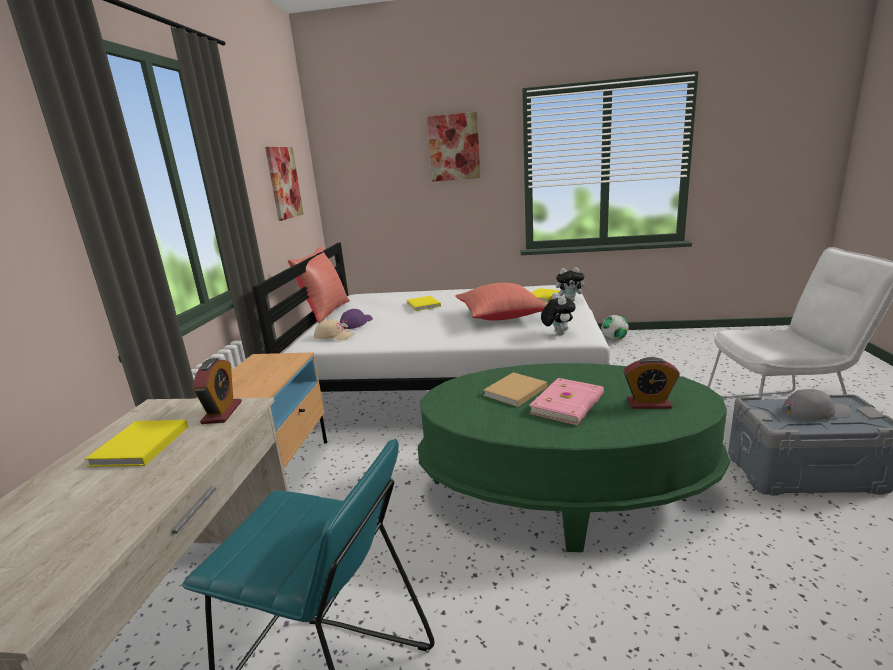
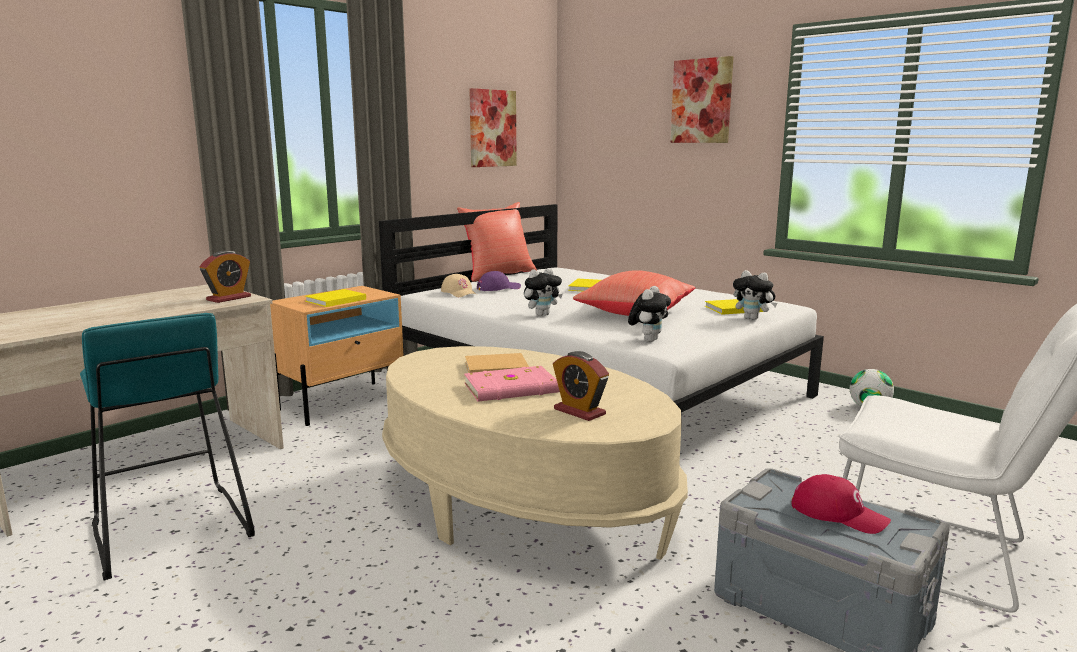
camera: 35 degrees right, 5 degrees down
(139, 447) = (159, 301): yellow book -> yellow book (334, 300)
(443, 336) = (542, 315): none -> plush toy
(564, 490) = (522, 503): green coffee table -> beige coffee table
(815, 411) = (838, 513): grey cap -> red cap

